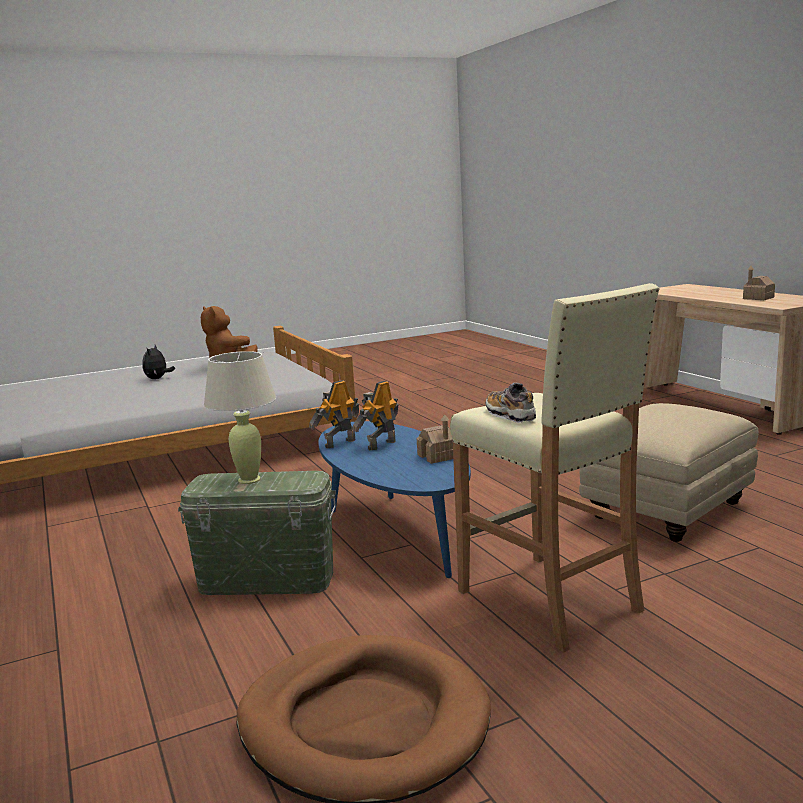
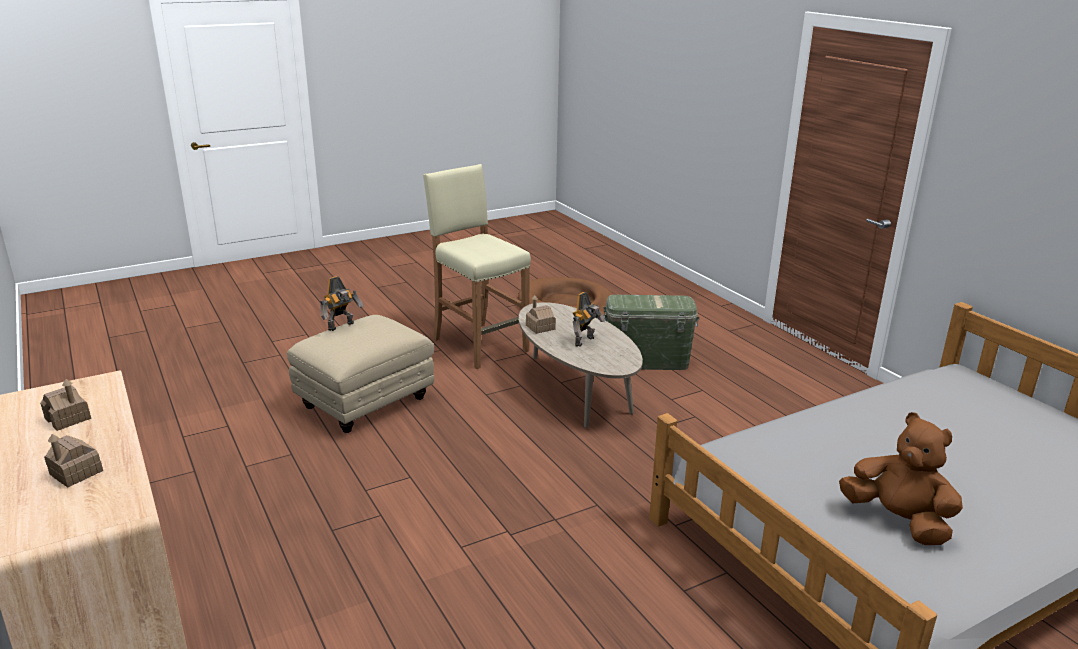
camera: 175 degrees right, 10 degrees up
(158, 379) = (966, 483): plush toy -> none
(249, 480) = (656, 302): beige table lamp -> none
(339, 443) = (620, 345): toy robot -> toy robot (342, 326)
(394, 532) = (575, 392): blue coffee table -> beige coffee table
(510, 415) = (498, 243): shoe -> none
(702, 292) = (76, 473): none -> toy house

